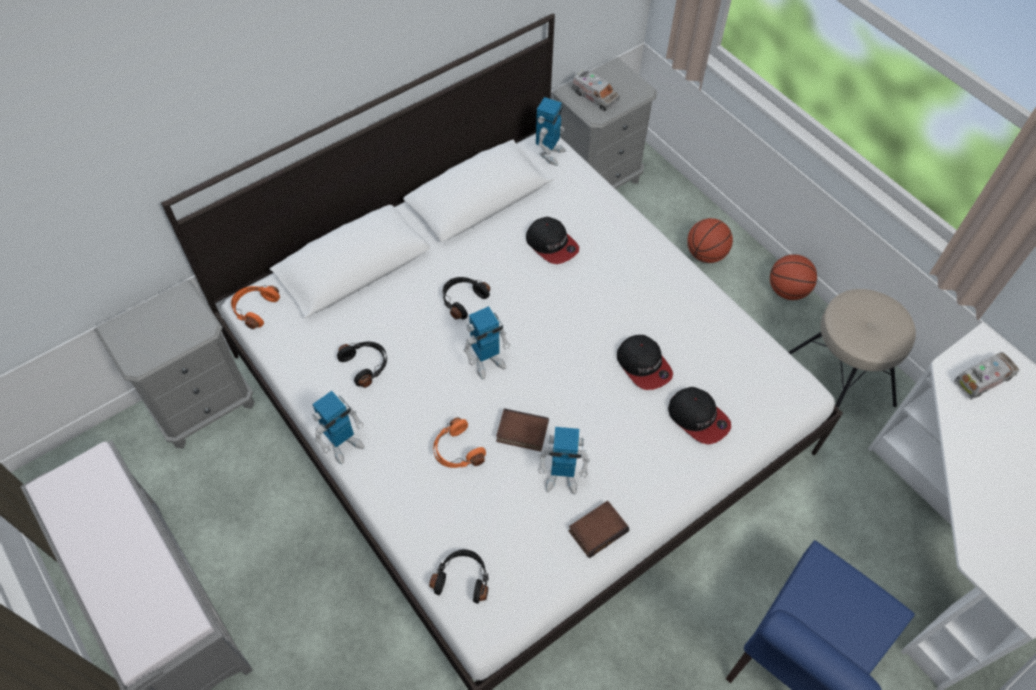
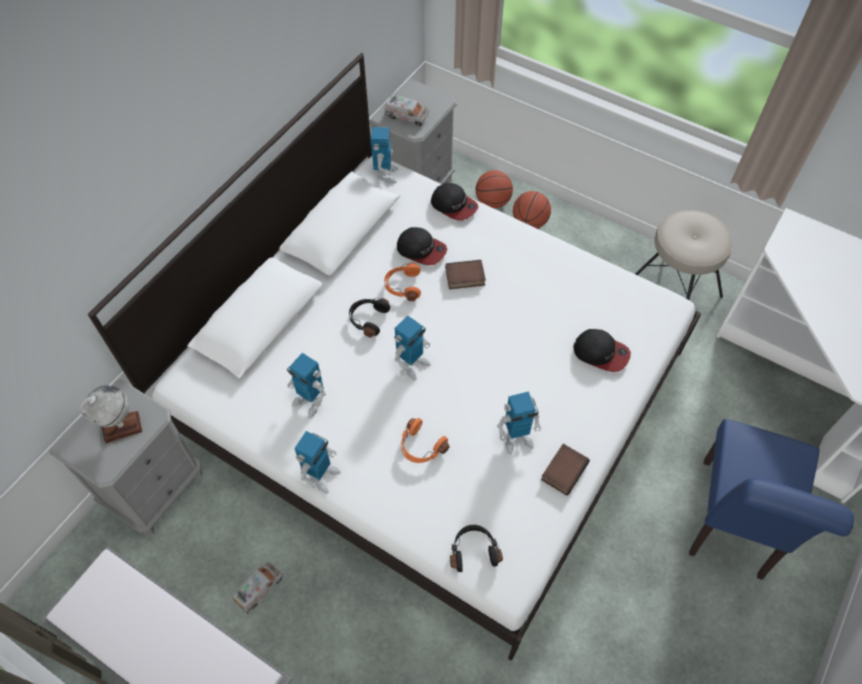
camera: 20 degrees left, 0 degrees up
(169, 327) = (121, 427): none -> globe
(254, 309) = (187, 386): orange headphones -> orange headphones (403, 286)
(366, 365) = (310, 401): black headphones -> toy robot
(521, 433) = (467, 413): book -> book (464, 278)
(644, 365) = (540, 325): cap -> cap (454, 205)
(787, 290) = (604, 232): basketball -> basketball (492, 202)
(983, 379) = (805, 251): toy truck -> toy truck (259, 589)

